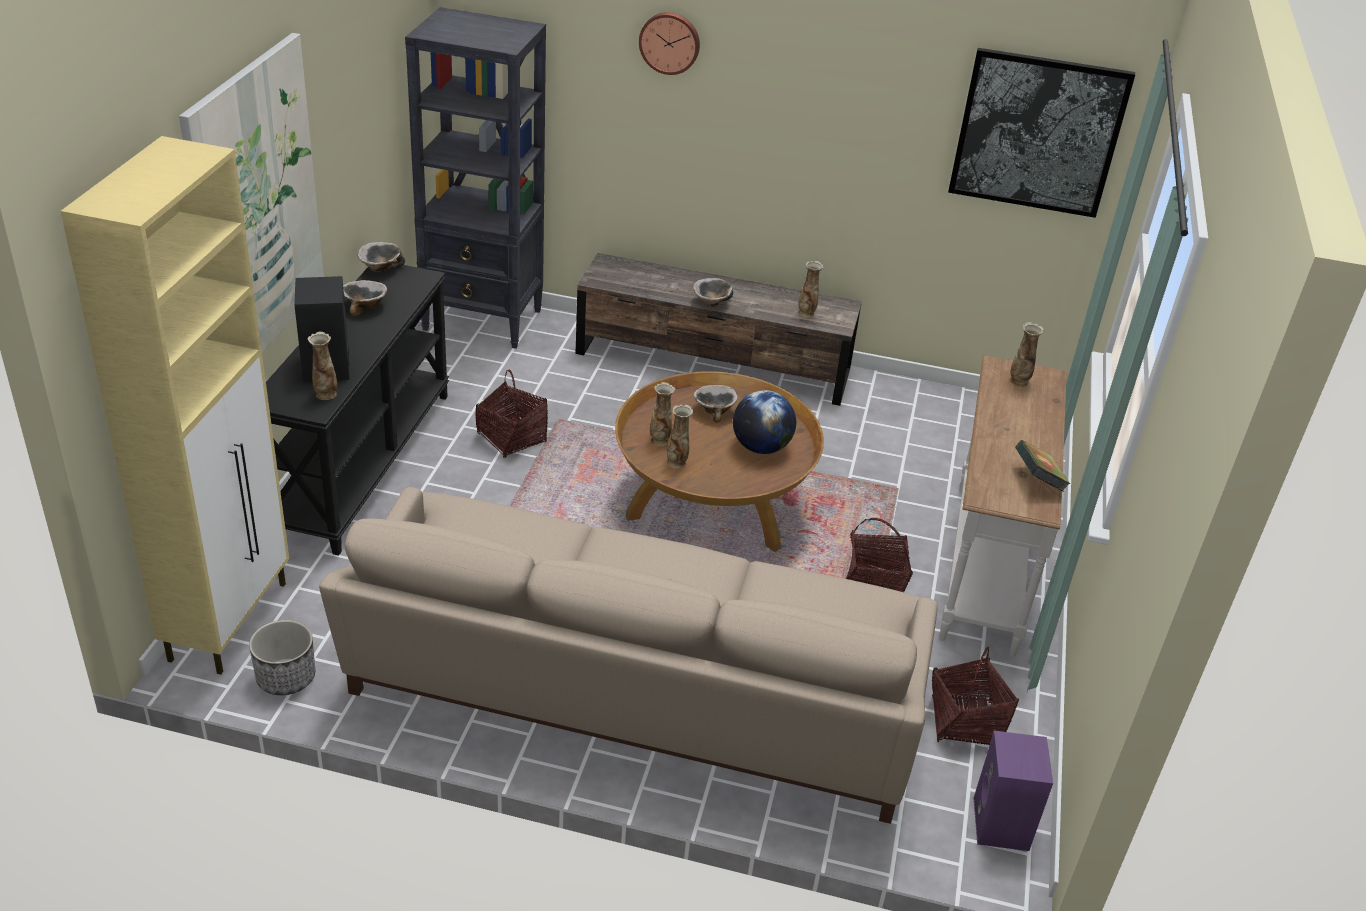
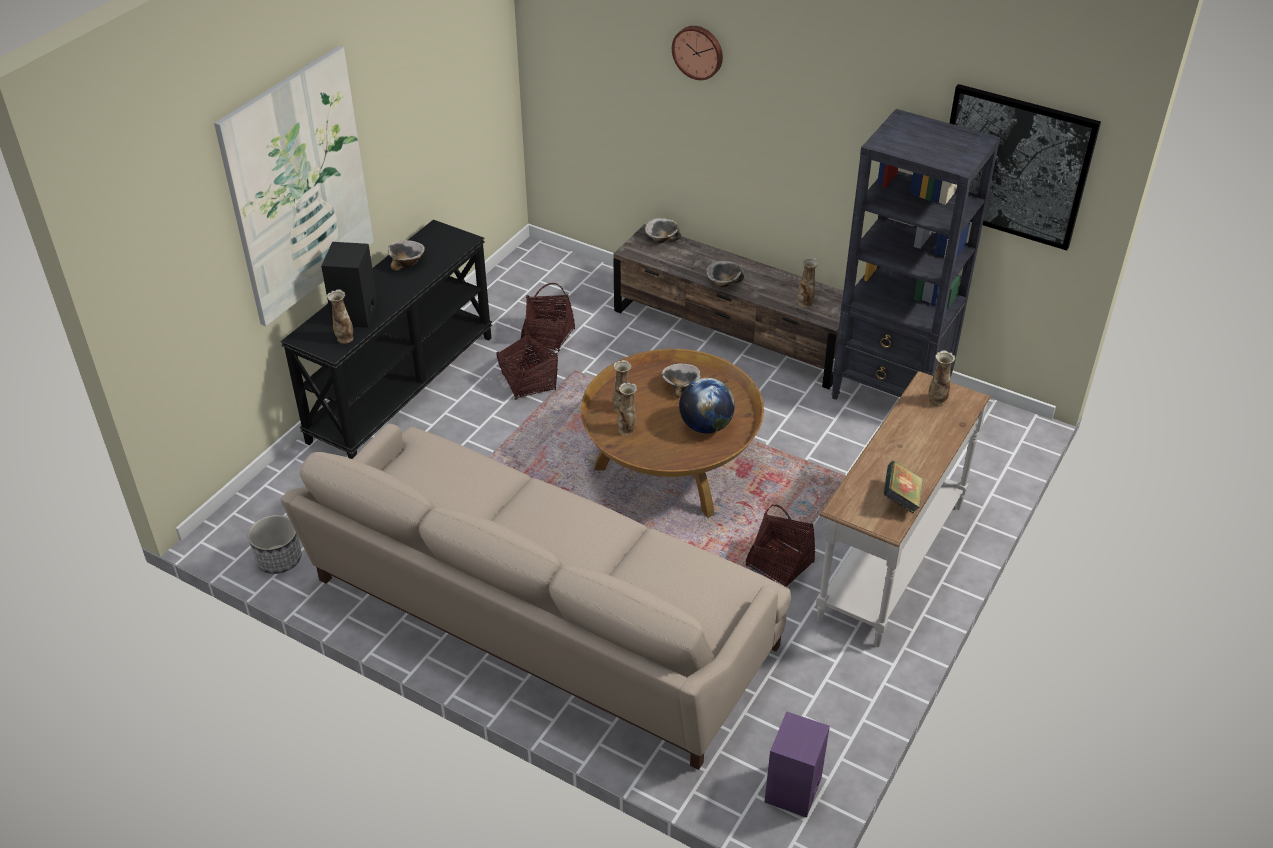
camera: 20 degrees right, 5 degrees up
(230, 620) = (255, 506): beige cabinet -> none
(380, 268) = (434, 228): bowl -> bowl (661, 240)
(483, 320) = (548, 271): black bookcase -> black bookcase (891, 394)
(965, 722) = (804, 696): basket -> basket (548, 336)

